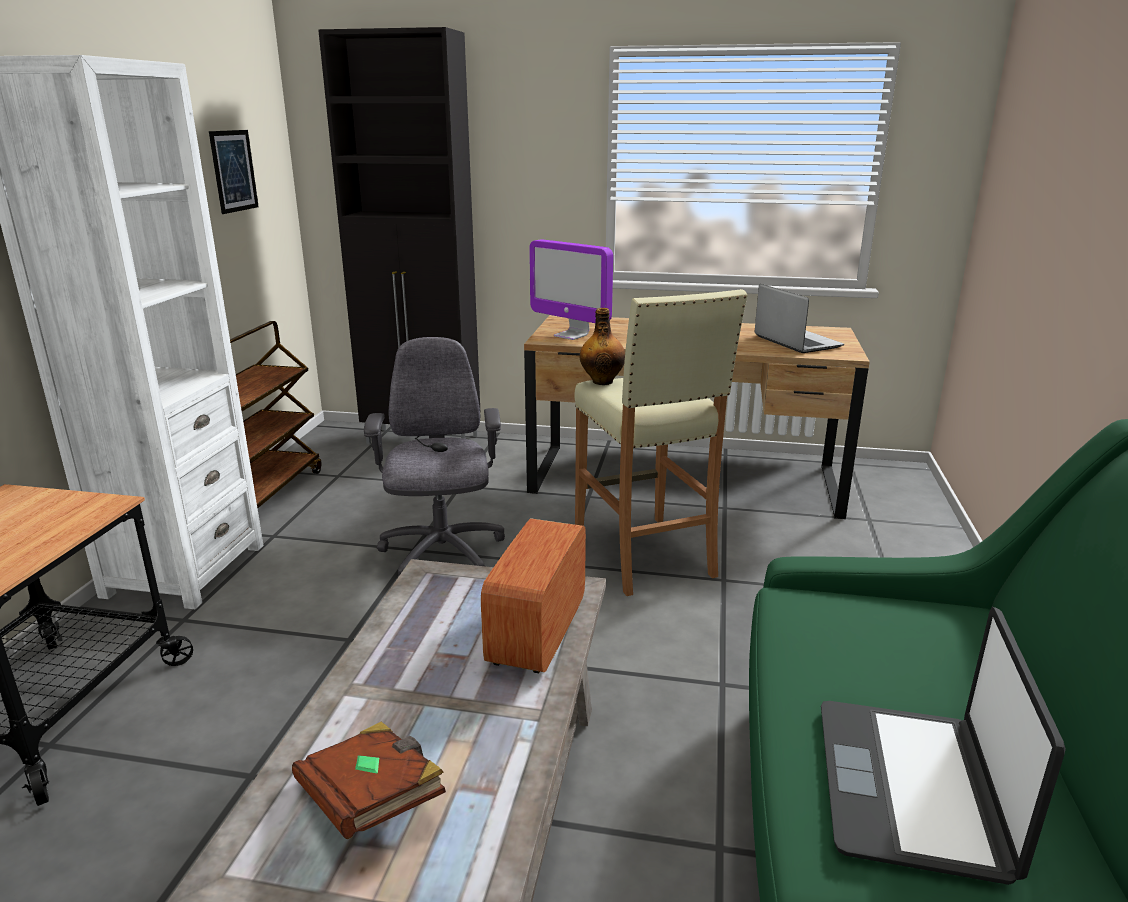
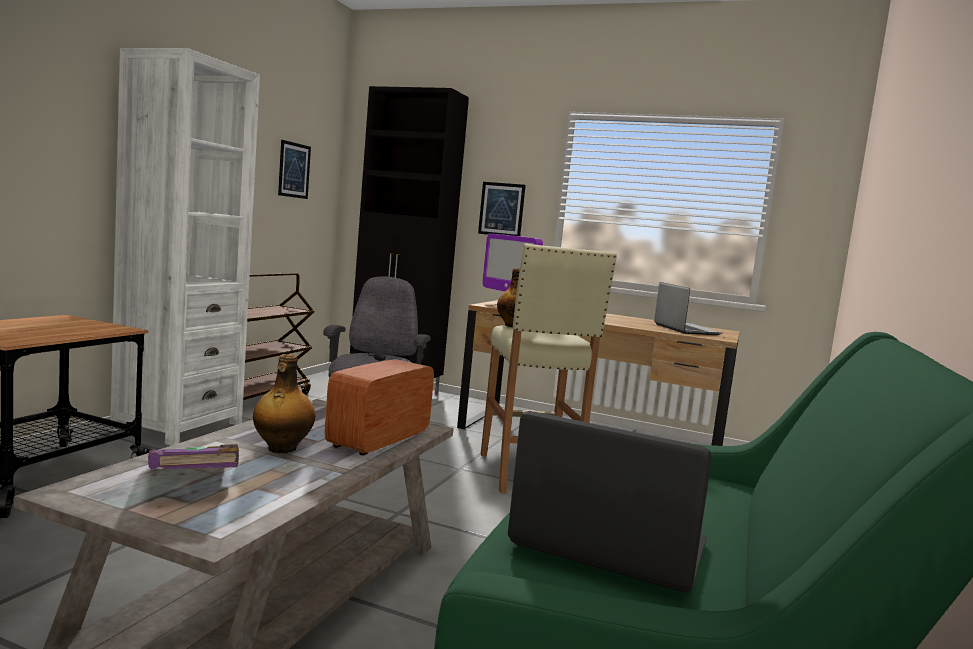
camera: 10 degrees right, 15 degrees down
(372, 800) = (193, 482): brown book -> purple book
(435, 689) = (281, 449): none -> bottle
(530, 191) = (501, 209): none -> picture
(913, 788) = (608, 546): laptop -> laptop turned 90 degrees clockwise

